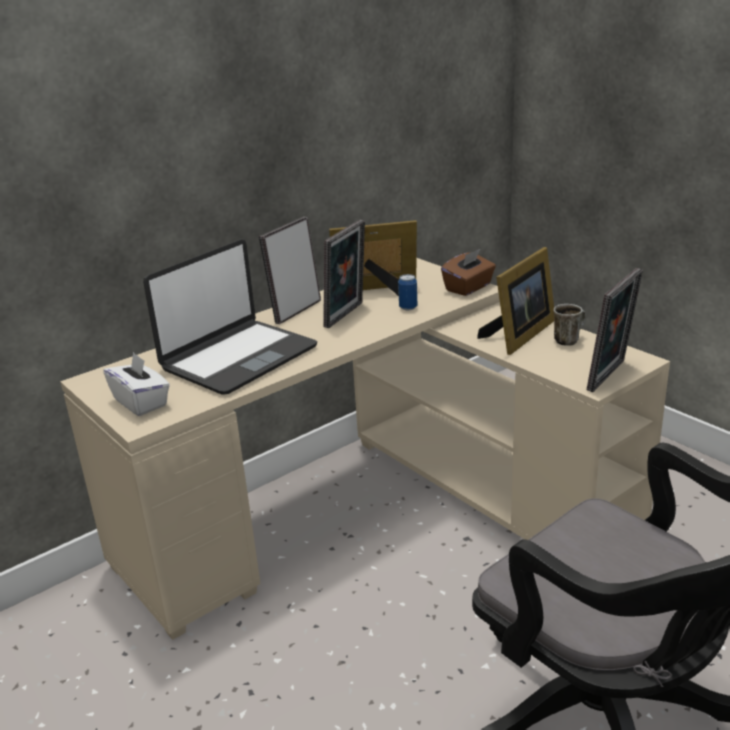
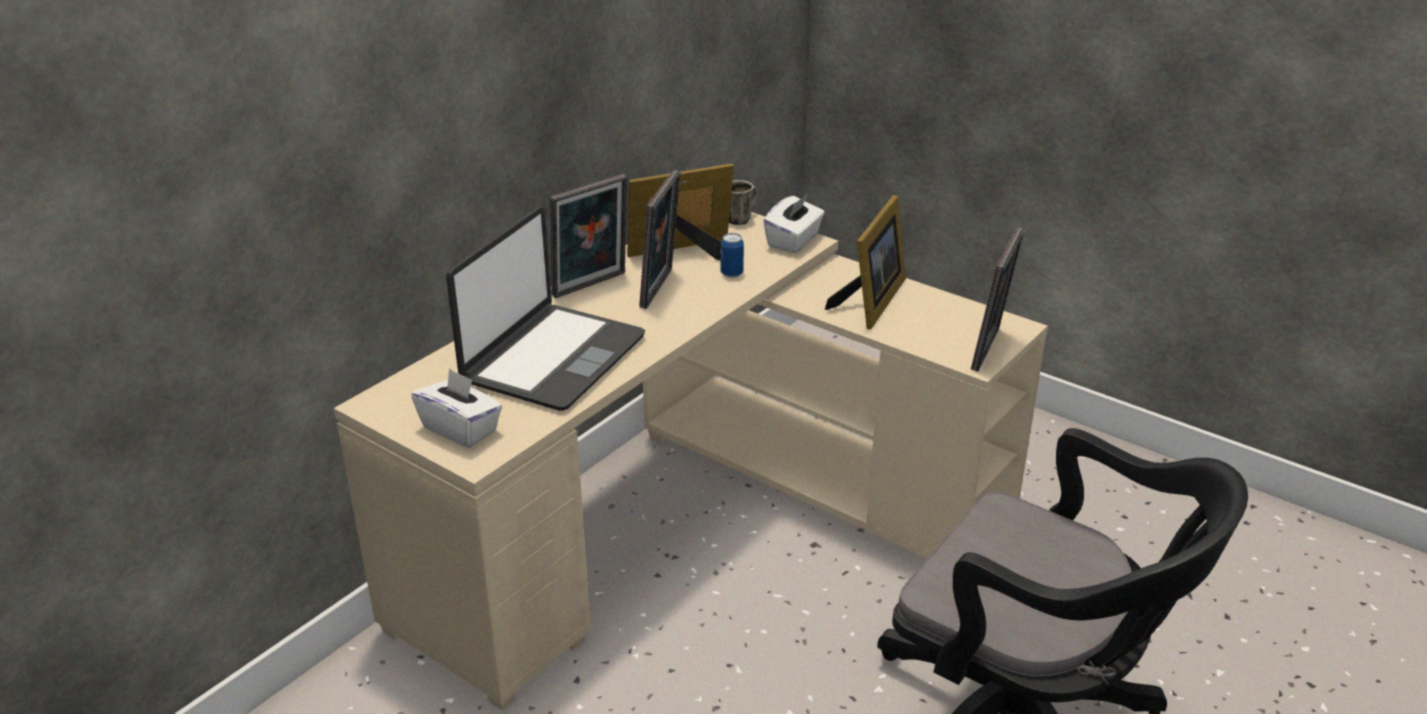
camera: 15 degrees left, 5 degrees up
(295, 311) = (592, 286): picture frame -> picture frame turned 150 degrees counterclockwise
(469, 287) = (793, 241): brown tissue box -> white tissue box
(568, 340) = (929, 304): mug -> mug (740, 218)

